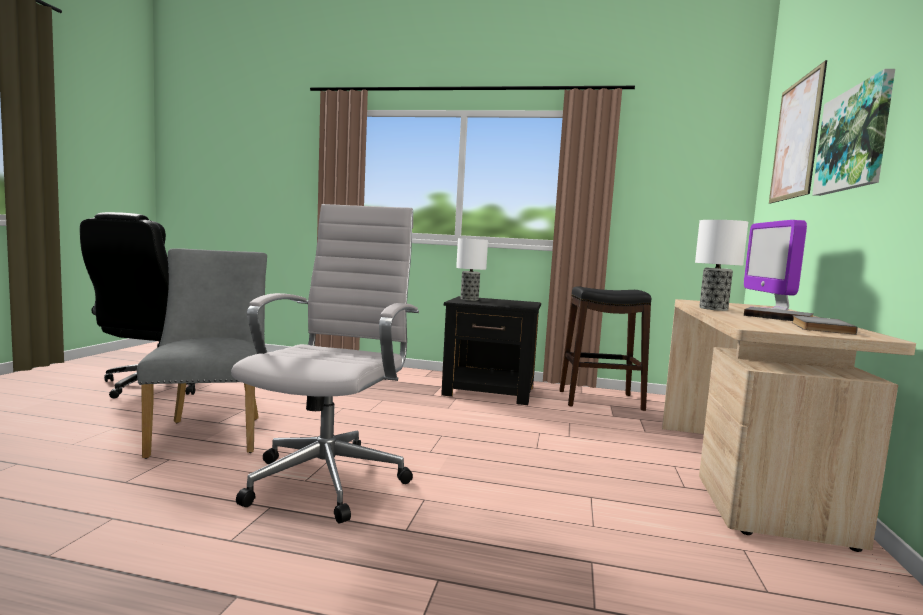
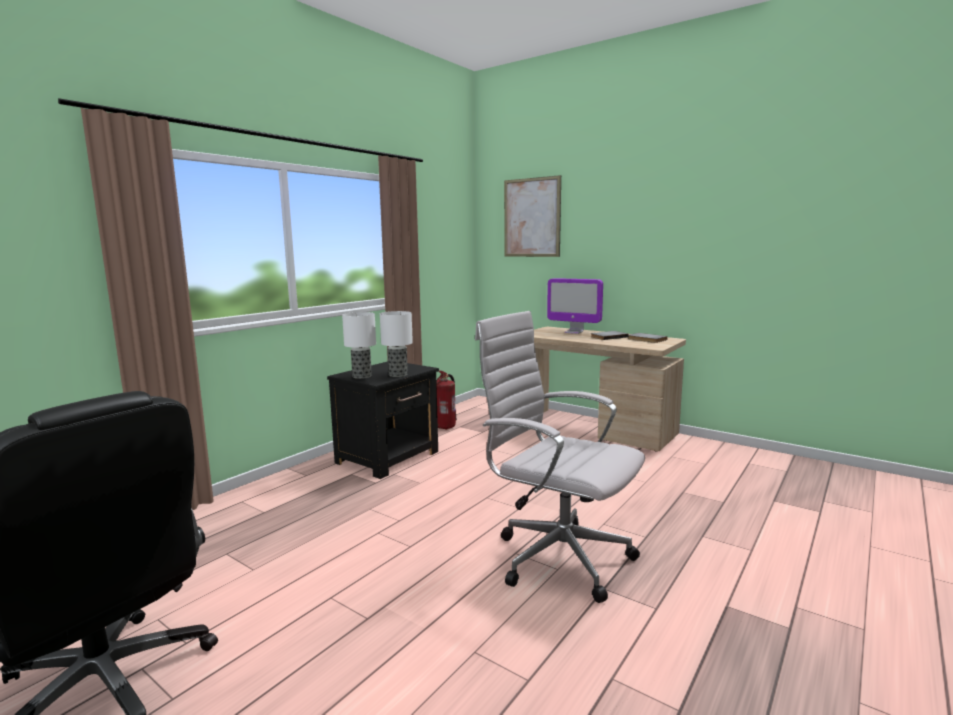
camera: 65 degrees left, 5 degrees up
(211, 433) = (404, 623): grey chair -> none
(600, 400) = (446, 426): black stool -> fire extinguisher
(713, 309) = (572, 338): table lamp -> table lamp (398, 375)
(854, 139) = (603, 232): picture -> none

